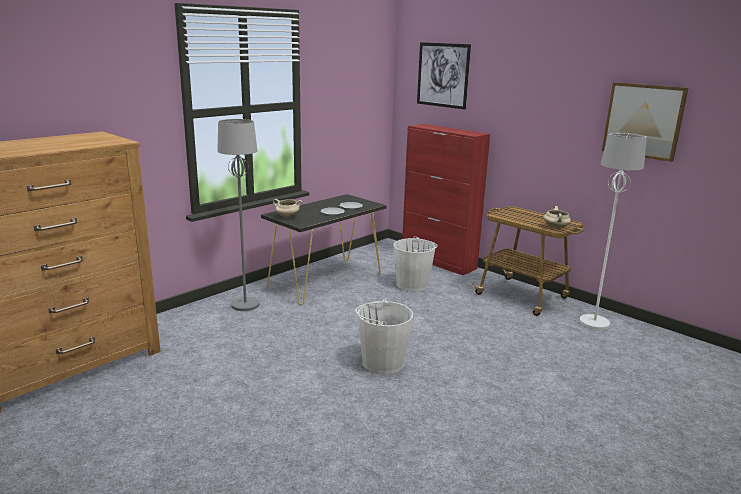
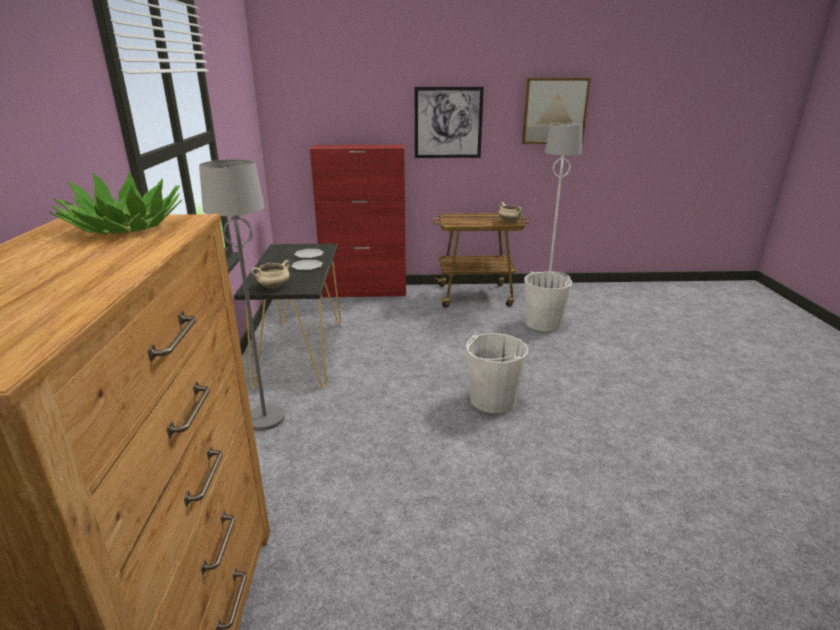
camera: 45 degrees left, 5 degrees up
(95, 139) = (125, 227): none -> potted plant
(412, 285) = (384, 321): white bucket -> white bucket (543, 323)
(443, 75) = (330, 85): picture -> picture (448, 123)

